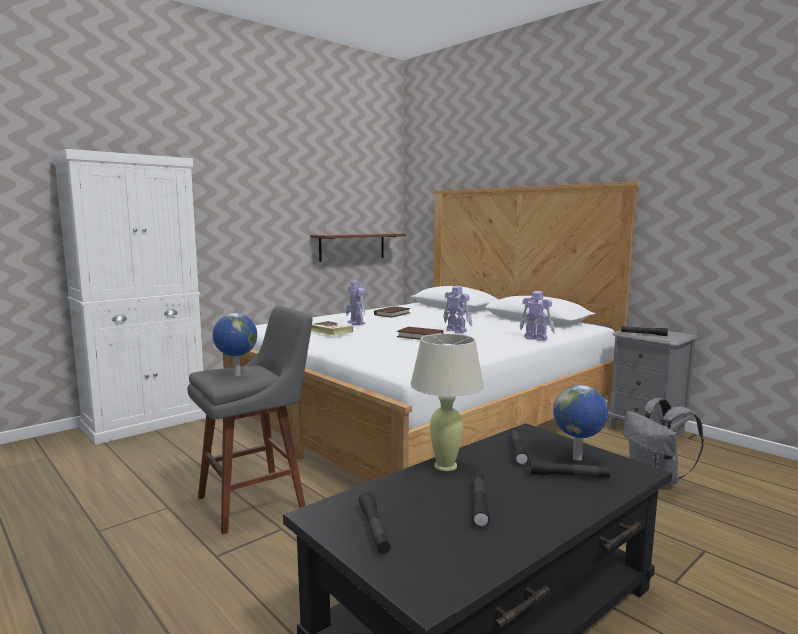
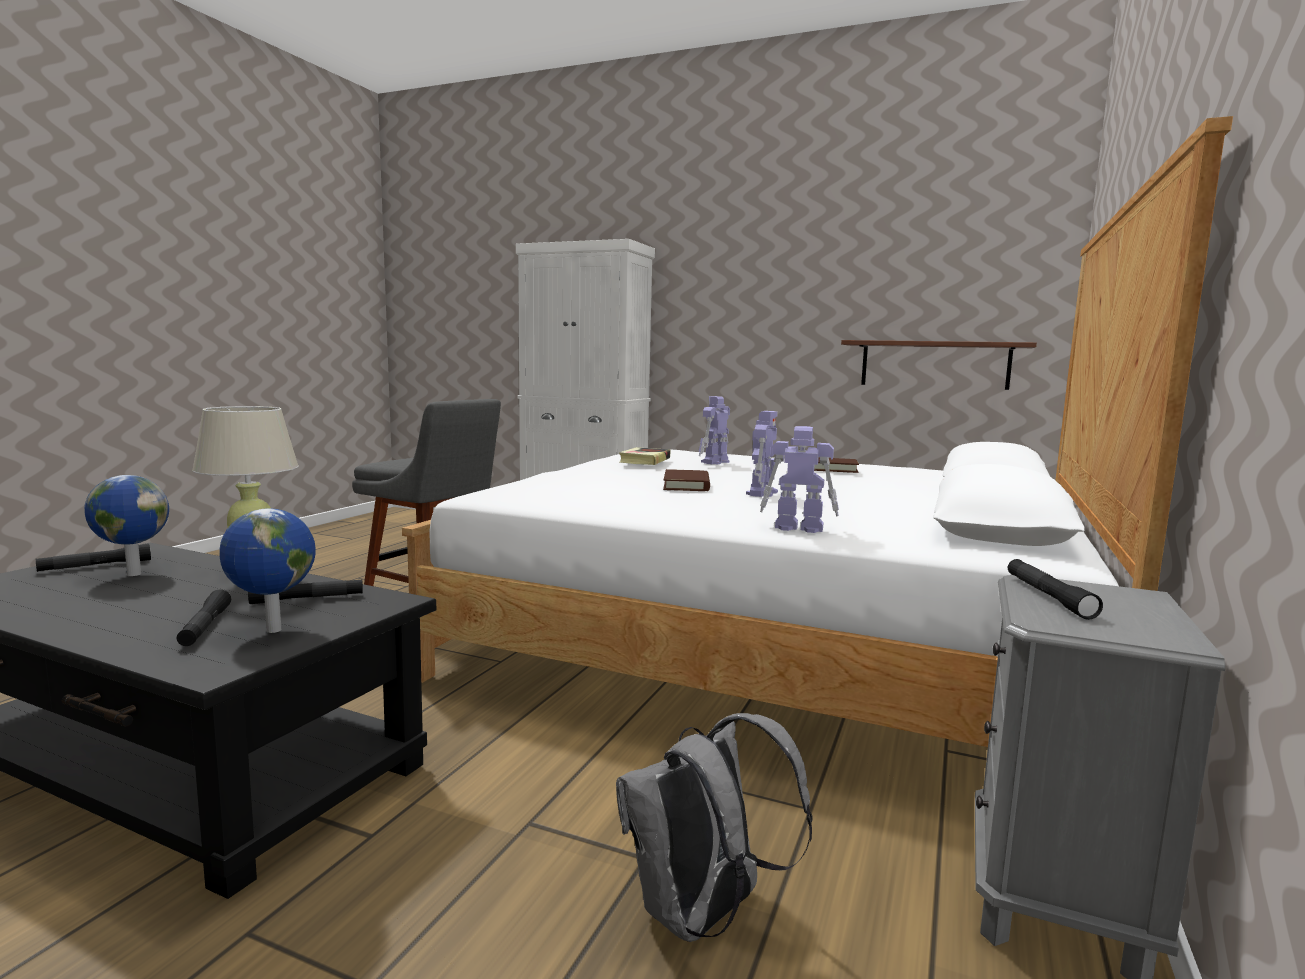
camera: 65 degrees right, 0 degrees up
(236, 375) = (408, 461): globe -> globe (132, 574)
(479, 505) = (131, 593): black flashlight -> none
(535, 338) = (797, 528): toy robot -> toy robot turned 90 degrees counterclockwise

